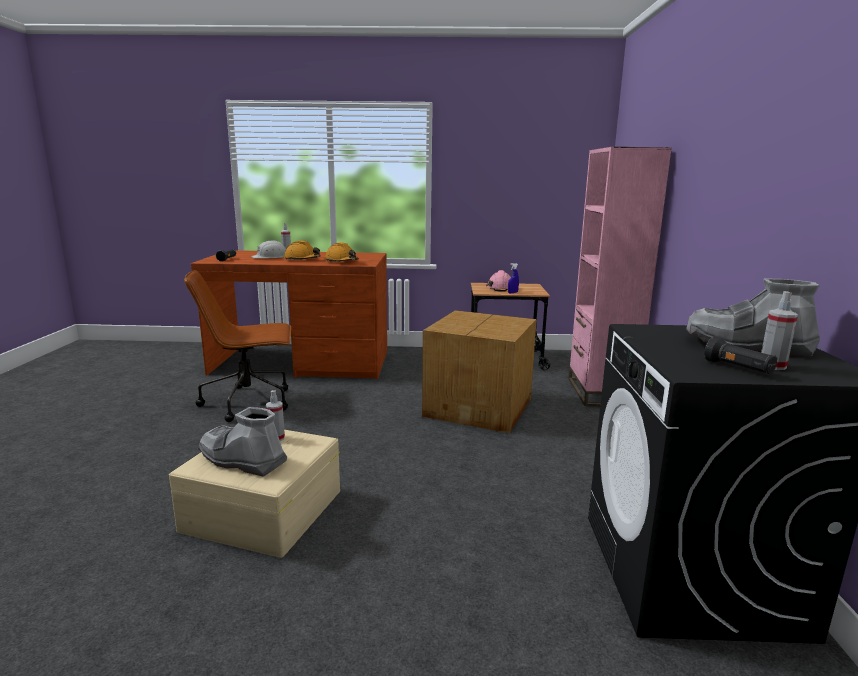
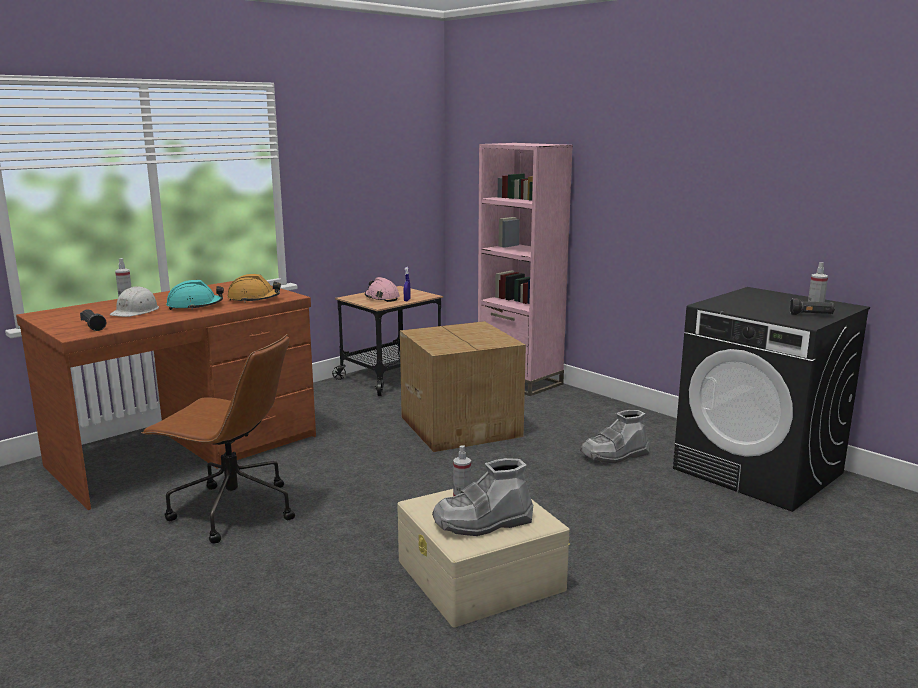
camera: 45 degrees left, 0 degrees up
(249, 402) = (232, 510): brown office chair -> brown office chair turned 105 degrees counterclockwise
(302, 260) = (195, 306): orange hard hat -> turquoise hard hat
(745, 346) = (776, 301): grey boot -> grey boot (614, 455)

